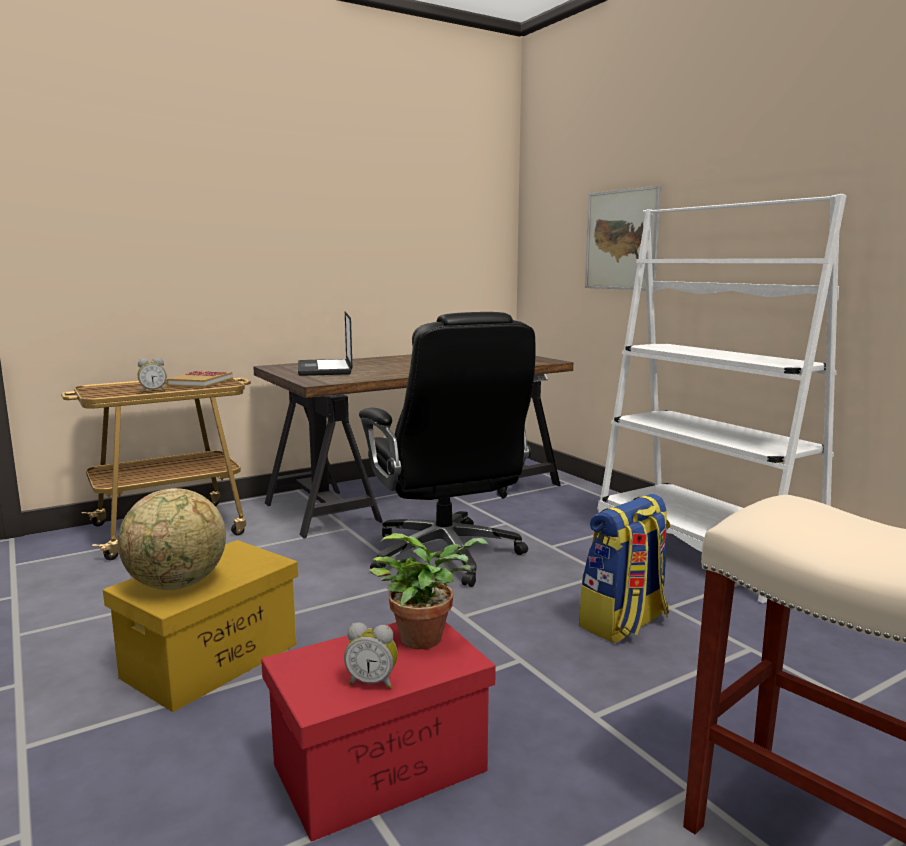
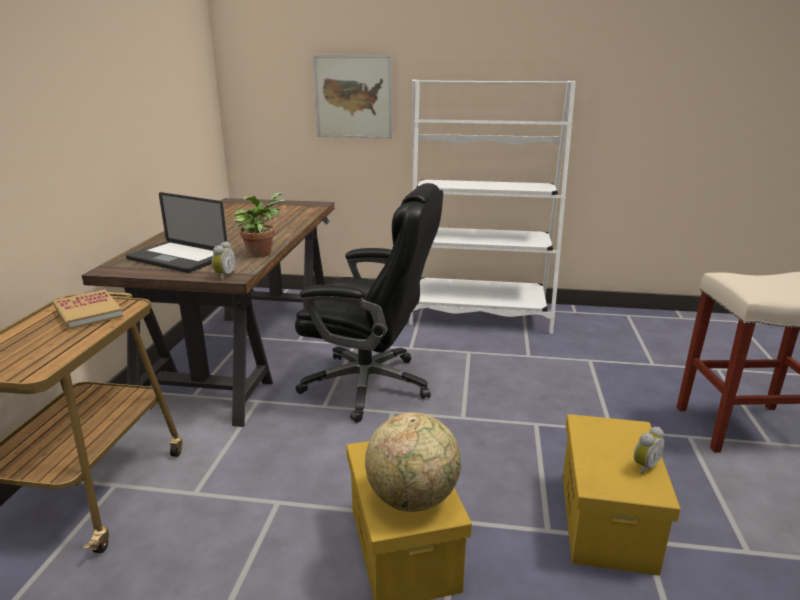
camera: 50 degrees left, 10 degrees up
(153, 391) = (76, 341): alarm clock -> alarm clock (224, 276)
(378, 768) = (607, 522): red storage box -> yellow storage box
(427, 637) = (601, 429): potted plant -> potted plant (261, 253)
(624, 623) = (531, 376): backpack -> none

